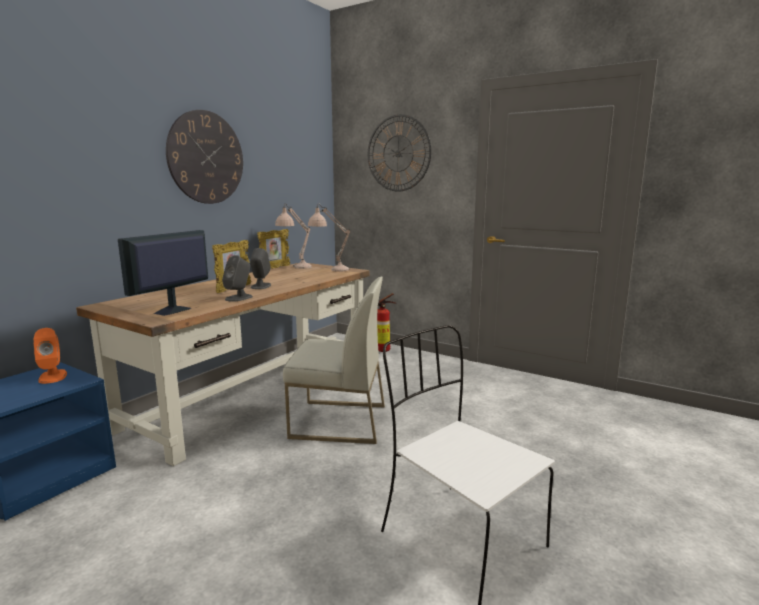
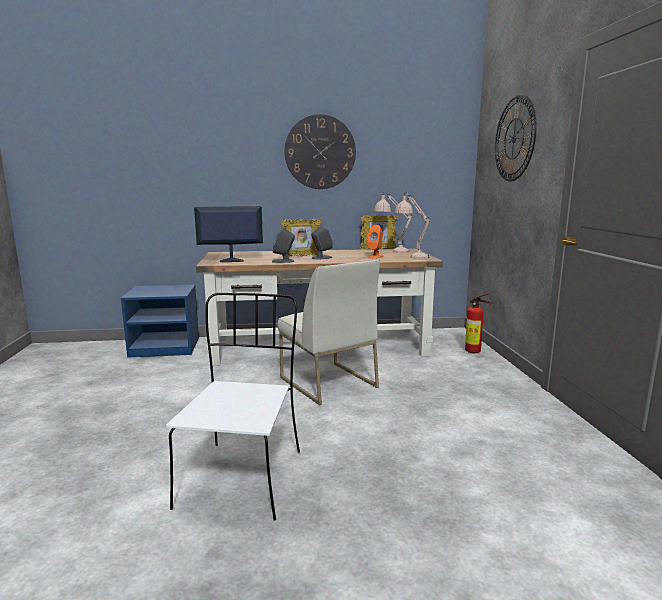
camera: 50 degrees right, 0 degrees up
(53, 376) = (176, 289): orange speaker -> orange speaker (375, 256)

